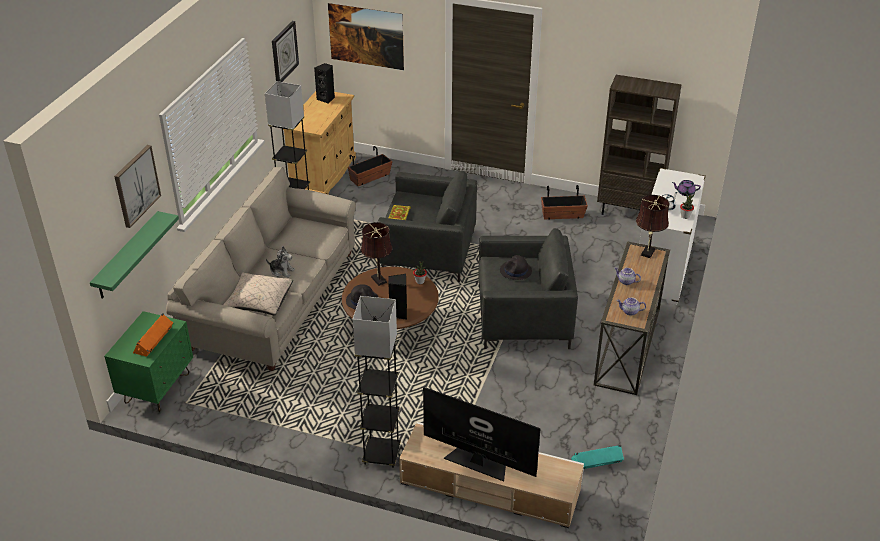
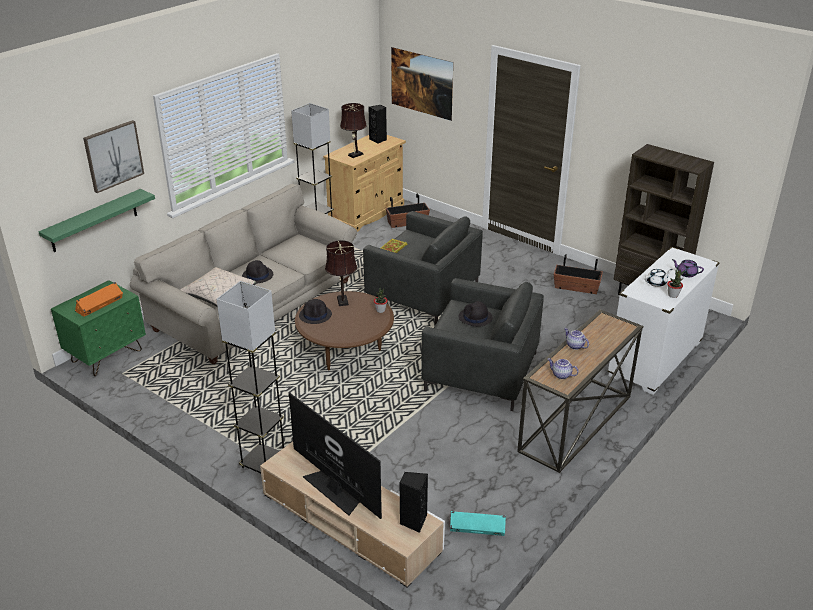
camera: 20 degrees right, 5 degrees down
(281, 271) = (257, 275): plush toy -> black hat
(284, 52) = (334, 83): wall clock -> none
(398, 313) = (341, 333): black speaker -> black speaker (413, 521)
(647, 253) = (615, 324): brown table lamp -> brown table lamp (354, 155)

